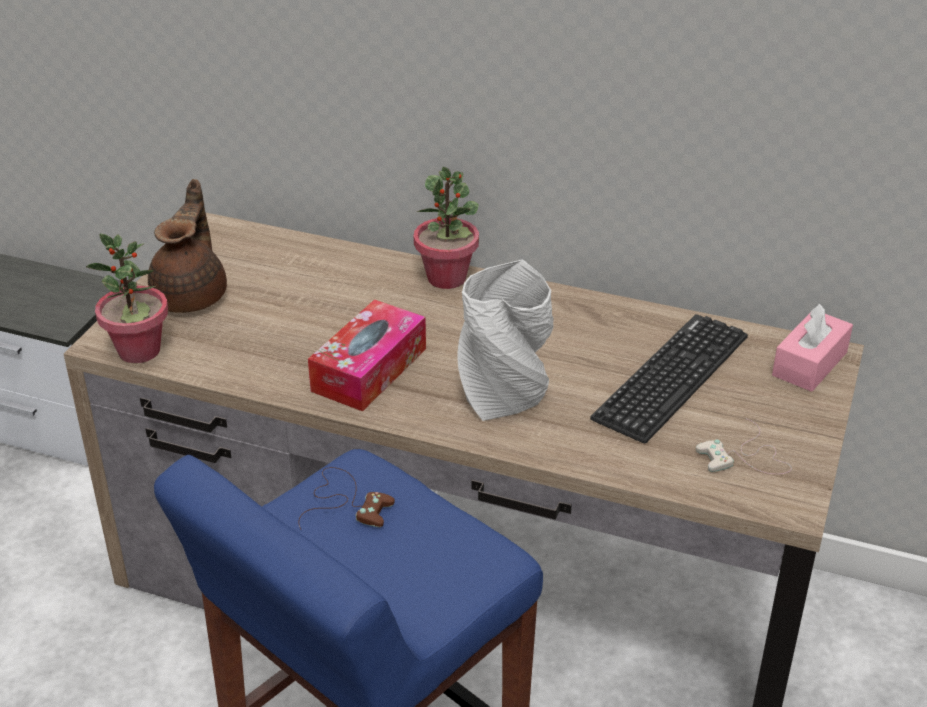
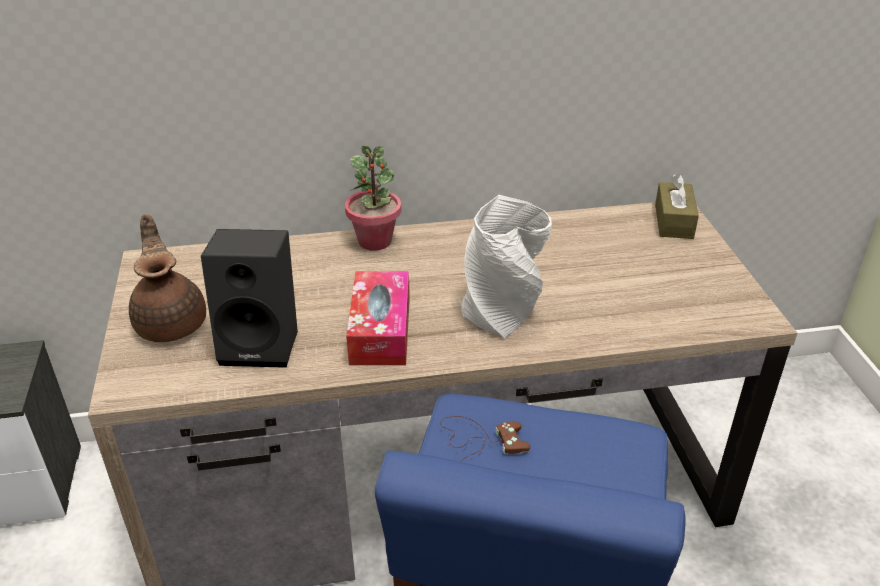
camera: 30 degrees left, 0 degrees up
(139, 351) = (163, 386): potted plant -> none
(252, 343) = (262, 344): none -> black speaker
(671, 377) = (600, 260): keyboard -> none
(746, 458) = (700, 297): white game controller -> none
(809, 364) = (673, 221): pink tissue box -> brown tissue box

